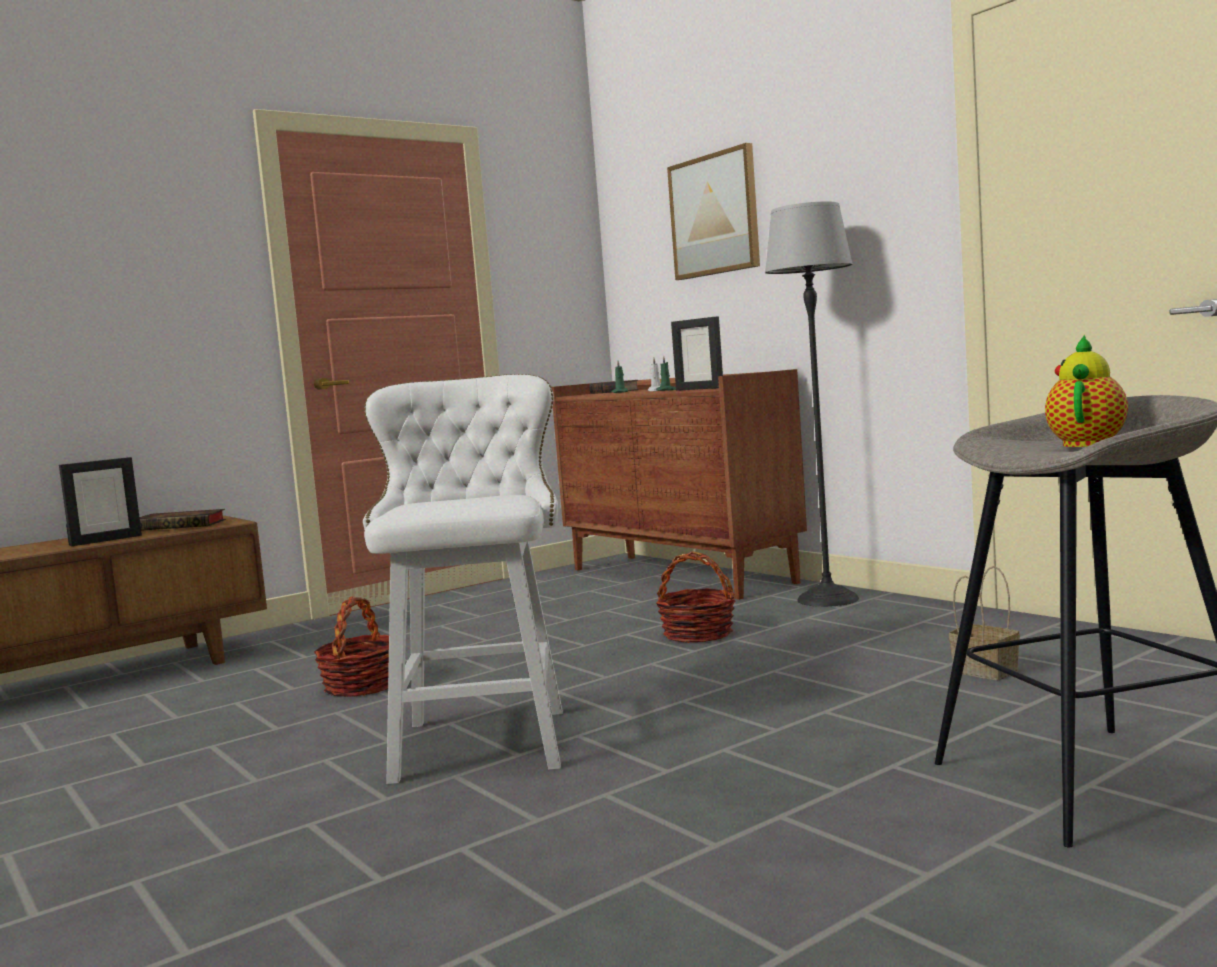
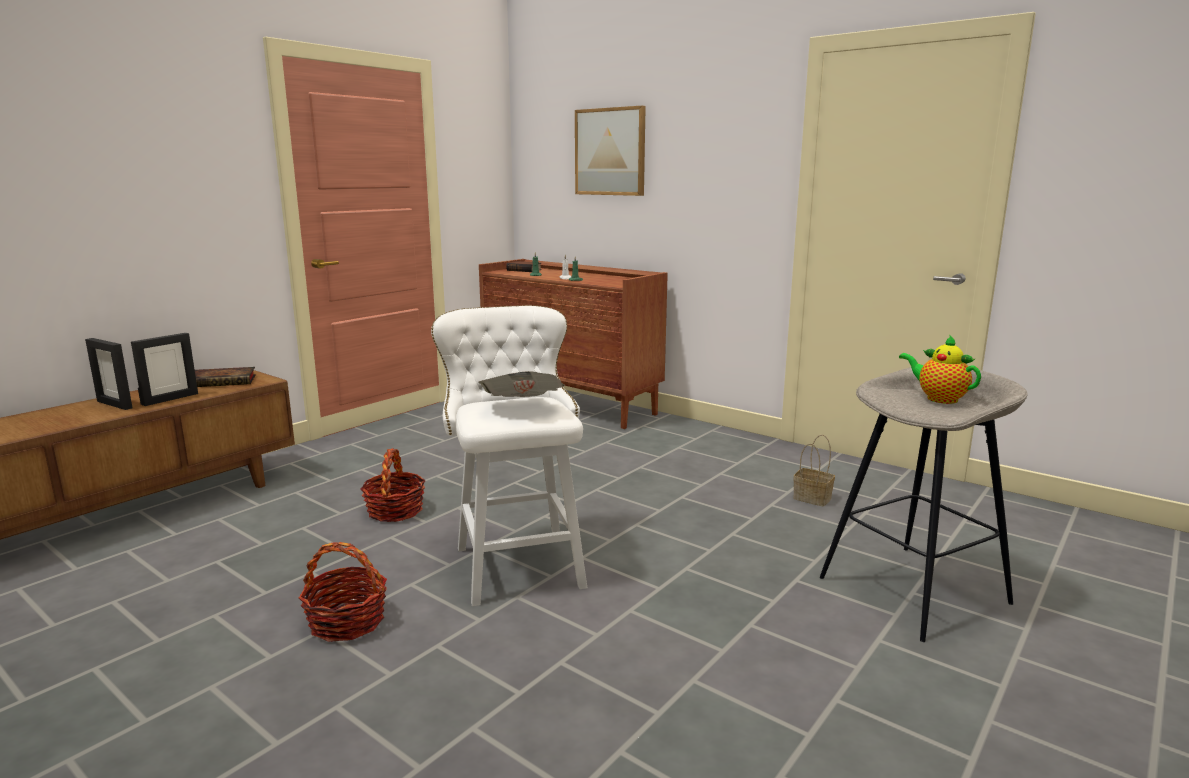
camera: 15 degrees left, 10 degrees up
(469, 501) = (523, 408): none -> newspaper
(698, 634) = (613, 462): basket -> basket (347, 622)
(700, 389) = (604, 284): picture frame -> picture frame (115, 404)
(828, 599) = (684, 430): floor lamp -> none
(1088, 444) = (938, 398): teapot -> teapot turned 60 degrees counterclockwise

